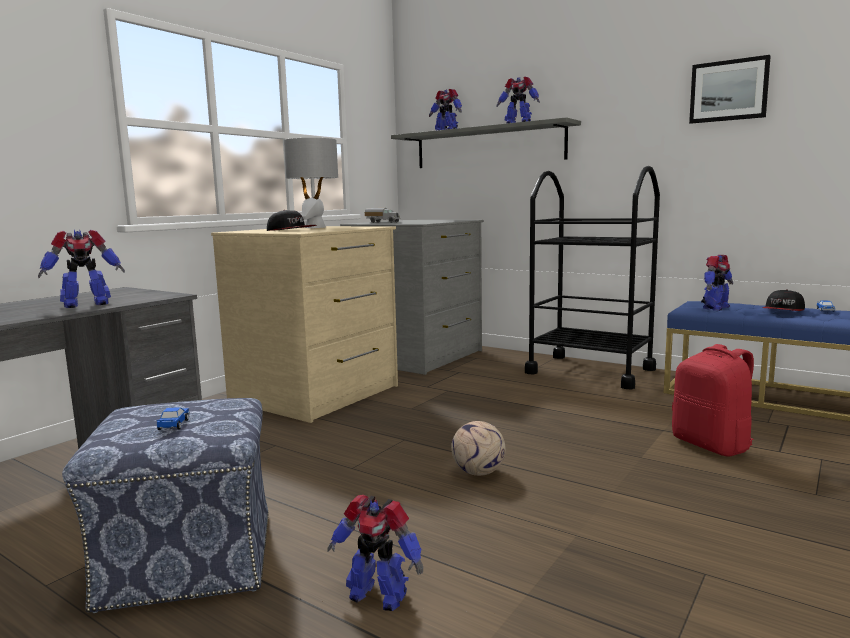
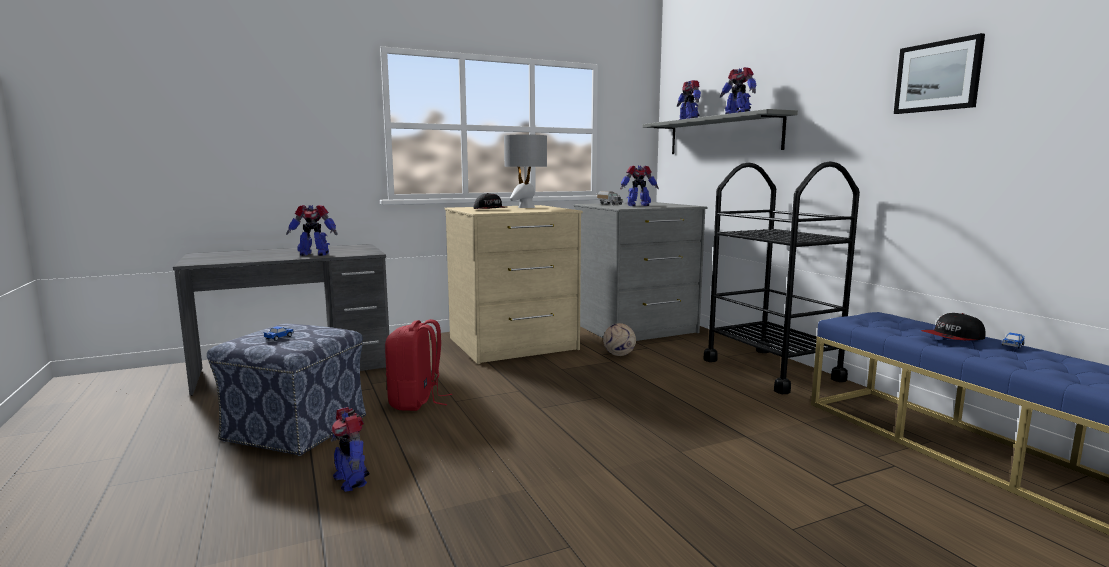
camera: 30 degrees right, 0 degrees up
(478, 472) = (531, 427): football -> football (619, 355)
(712, 445) = (769, 460): red backpack -> red backpack (416, 402)
(715, 308) = (877, 322): toy robot -> toy robot (637, 205)

